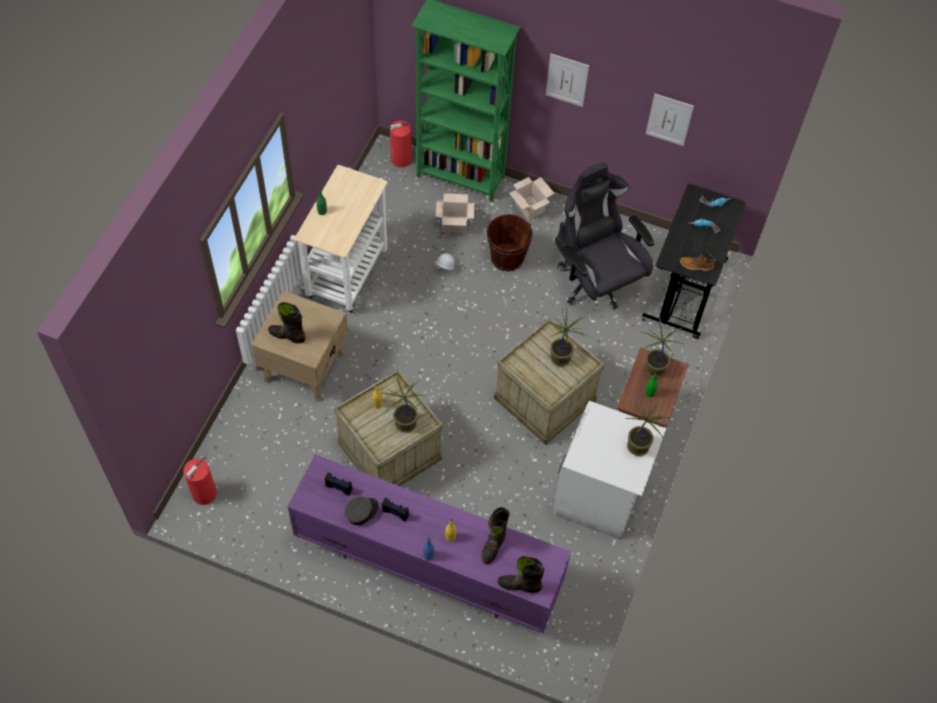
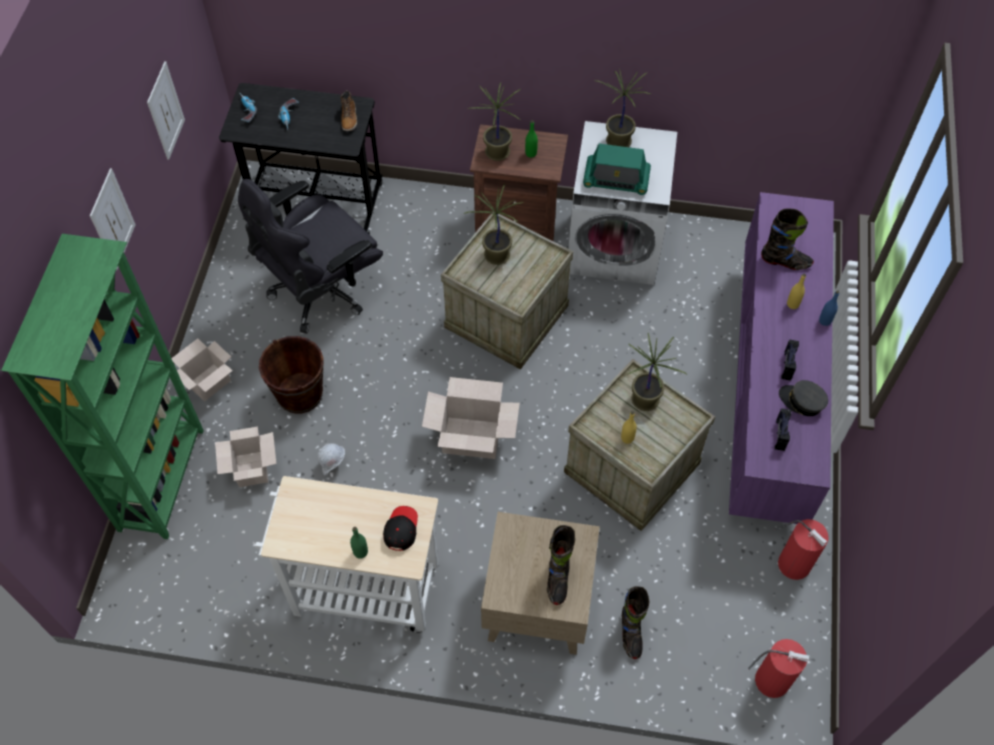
camera: 100 degrees left, 0 degrees up
(330, 234) = (401, 529): none -> black cap
(402, 158) = (135, 567): fire extinguisher -> fire extinguisher (793, 562)
(443, 354) = (471, 438): none -> cardboard box
(519, 585) = (820, 230): black boot -> black boot (630, 633)
(596, 434) = (616, 179): none -> radio

